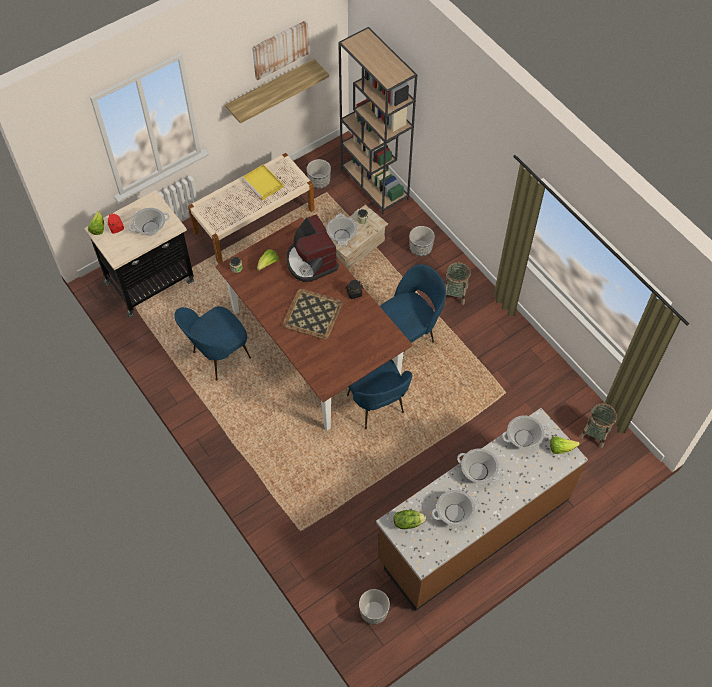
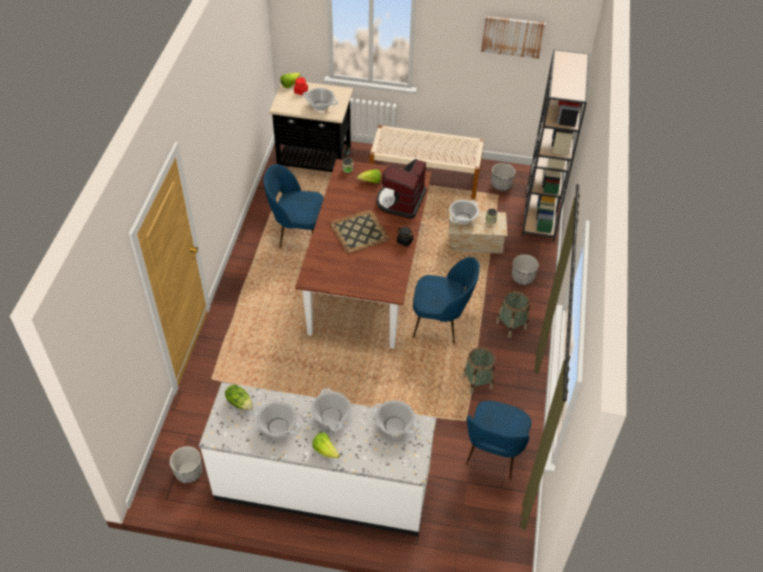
camera: 45 degrees right, 10 degrees down
(263, 184) = (444, 146): yellow tray -> none
(271, 89) = (493, 71): shelf -> none
(377, 408) = (359, 350): blue chair -> blue chair (492, 458)
(473, 529) = (322, 486): brown counter -> white counter
(561, 448) = (413, 457): lettuce -> lettuce (325, 450)
(595, 433) = (501, 511): basket -> basket (477, 382)

